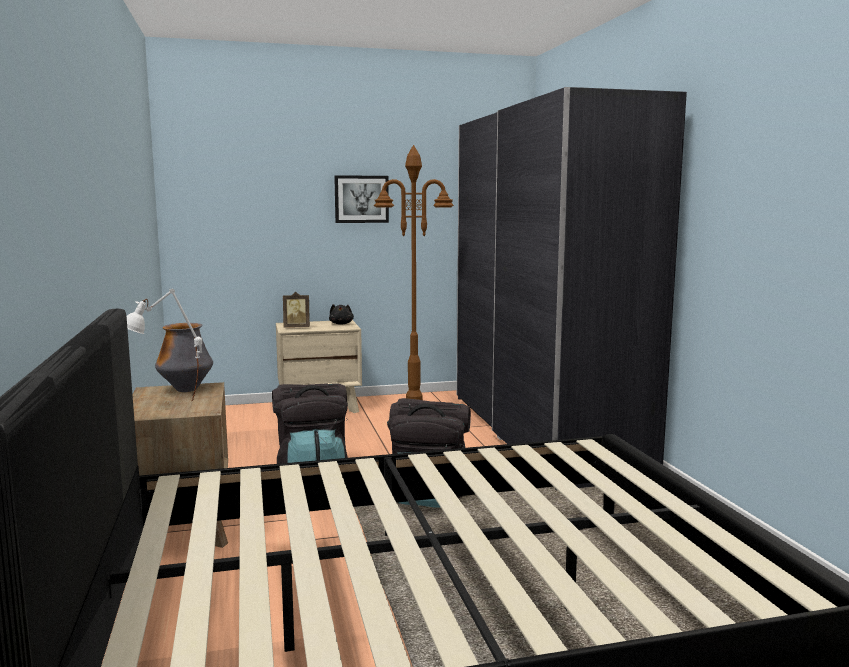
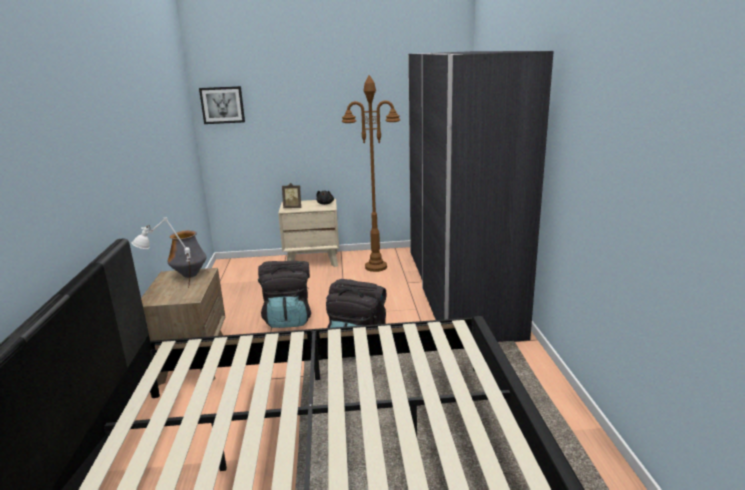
camera: 10 degrees right, 10 degrees up
(361, 199) = (339, 111): picture -> picture (222, 105)

